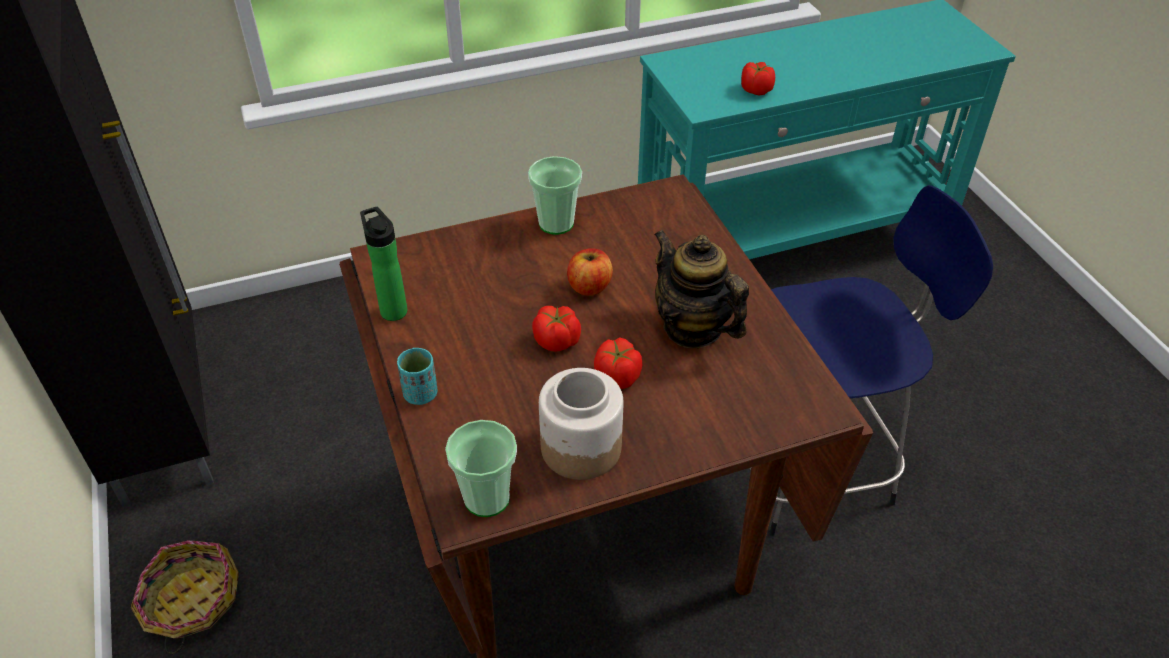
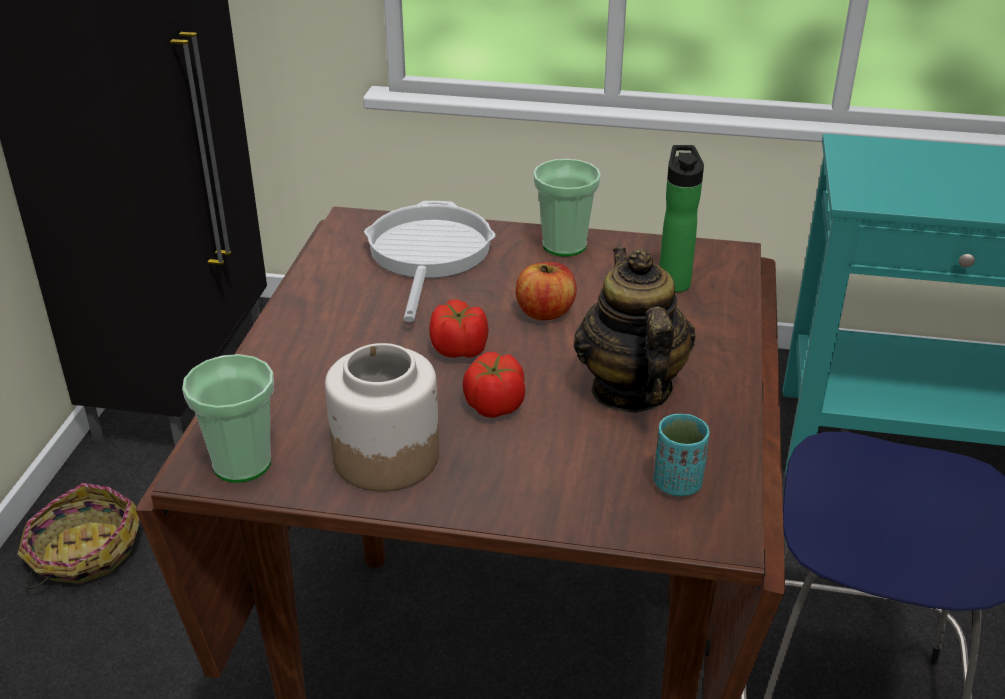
camera: 30 degrees right, 10 degrees down
(392, 309) = (320, 267): bottle -> bottle (673, 281)
(420, 394) = (273, 347): turquoise cup -> turquoise cup (677, 484)
(465, 267) = (428, 255): none -> frying pan
(756, 90) = (946, 197): tomato -> none

